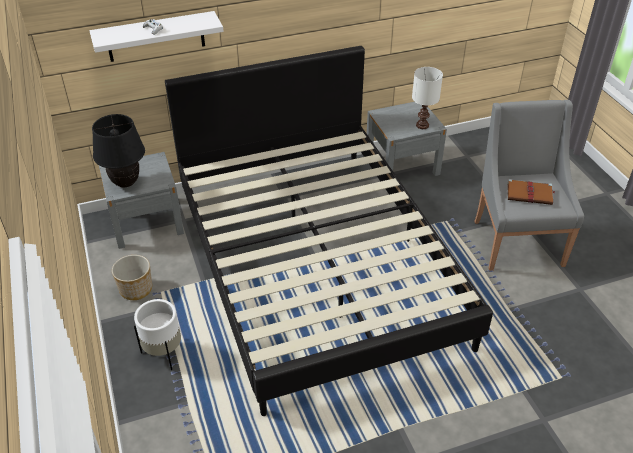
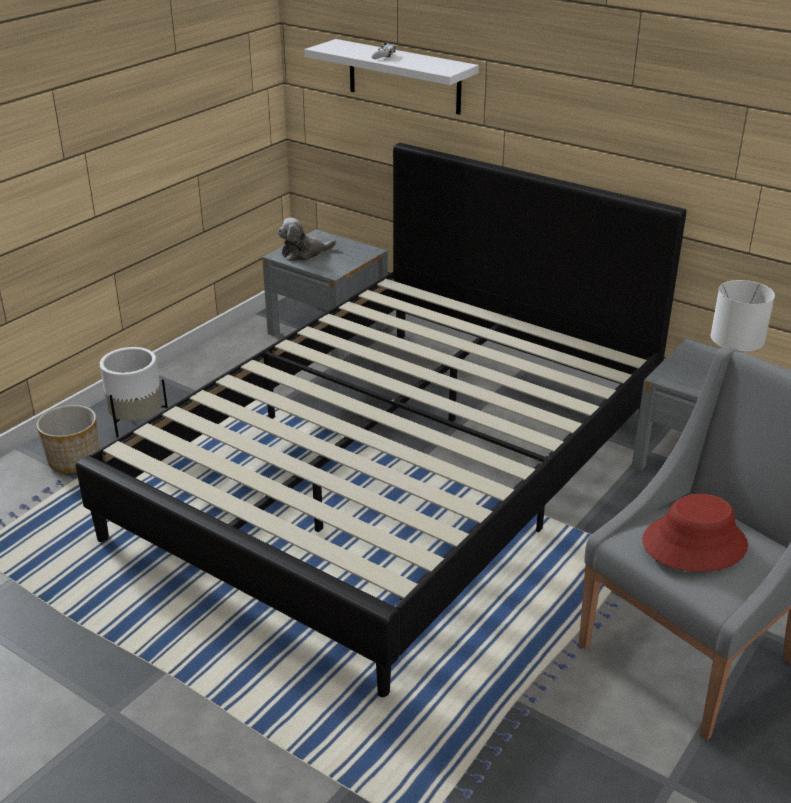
camera: 55 degrees right, 10 degrees down
(126, 183) = (304, 253): black table lamp -> plush toy
(136, 289) = (218, 370): planter -> planter (74, 460)
(530, 194) = (694, 543): brown book -> red hat

